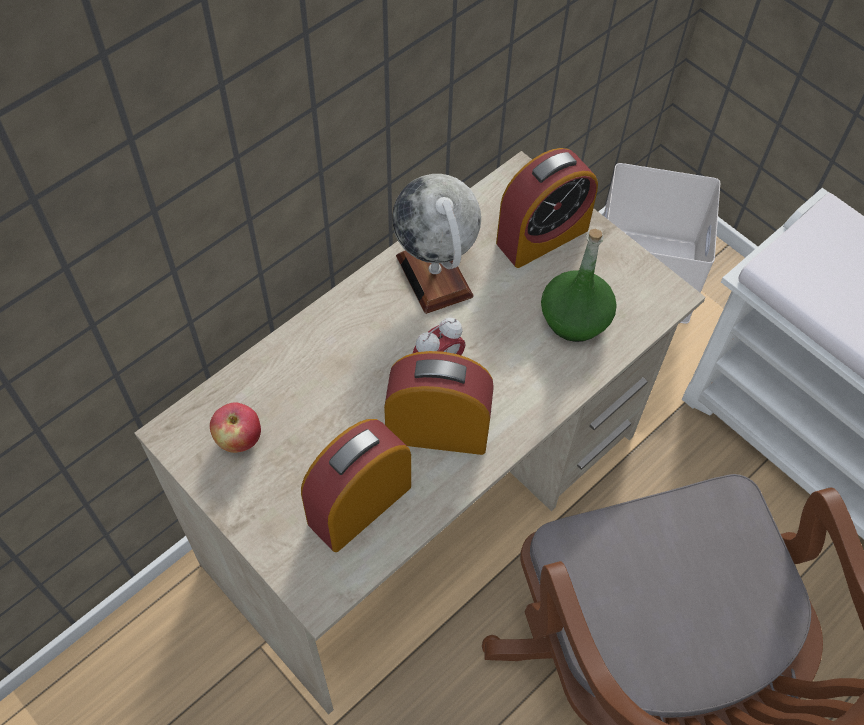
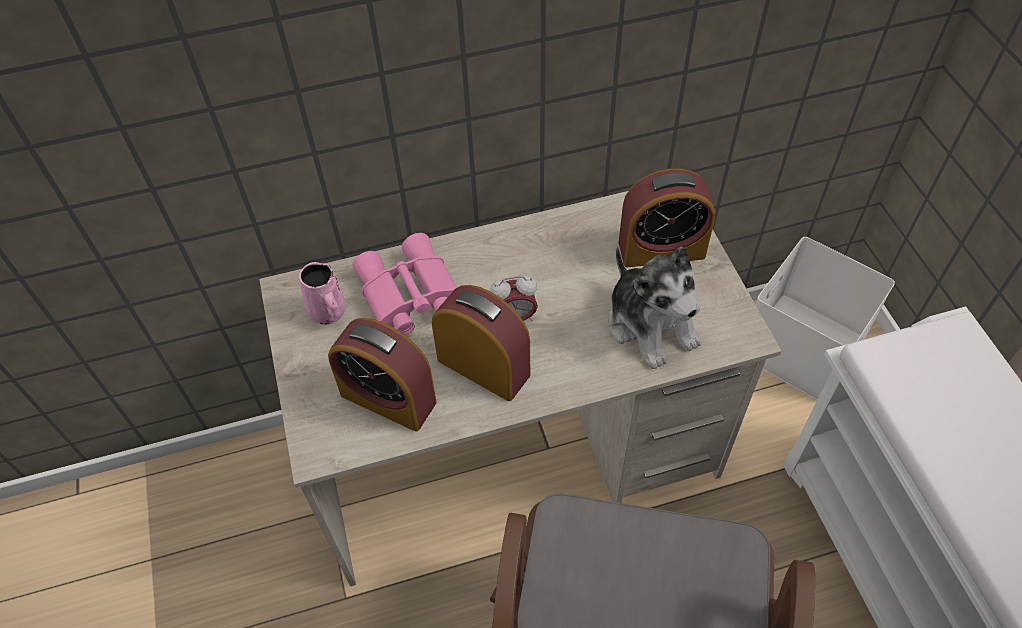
camera: 30 degrees right, 5 degrees down
(239, 439) = (328, 313): apple -> pink mug
(314, 386) = (408, 296): none -> pink binoculars
(359, 504) = (388, 398): alarm clock -> alarm clock turned 135 degrees counterclockwise
(434, 276) = (552, 249): globe -> none
(574, 318) = (651, 324): green bottle -> plush toy

